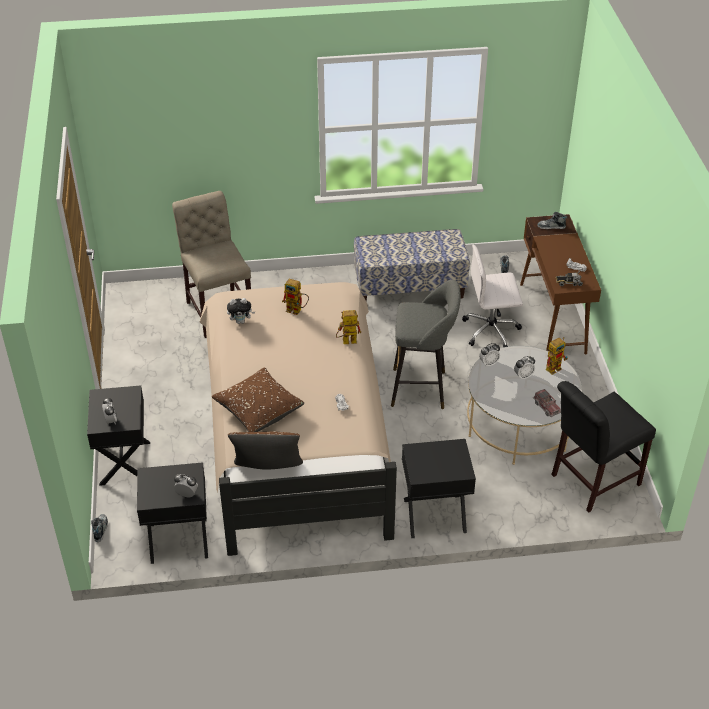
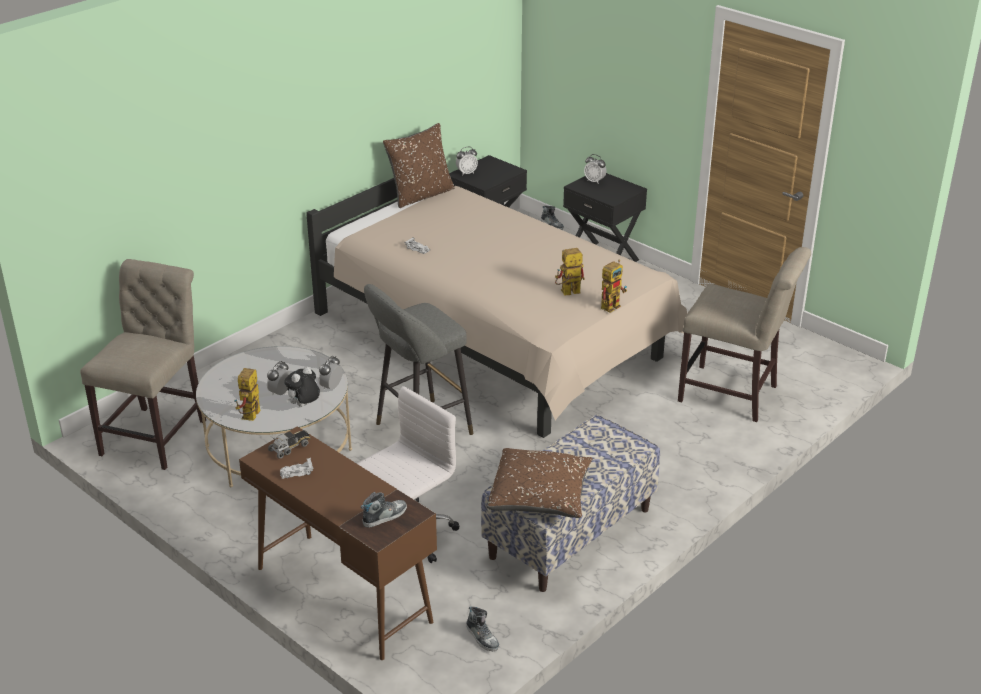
camera: 140 degrees right, 10 degrees down
(241, 321) = (603, 263): plush toy -> plush toy (304, 406)
(258, 409) = (483, 218): brown pillow -> brown pillow (540, 497)
(346, 342) = (479, 291): toy robot -> toy robot (612, 305)
(434, 516) = (294, 342): black nightstand -> none
(546, 407) = (229, 376): toy truck -> none
(591, 481) = (158, 434): black chair -> beige chair

